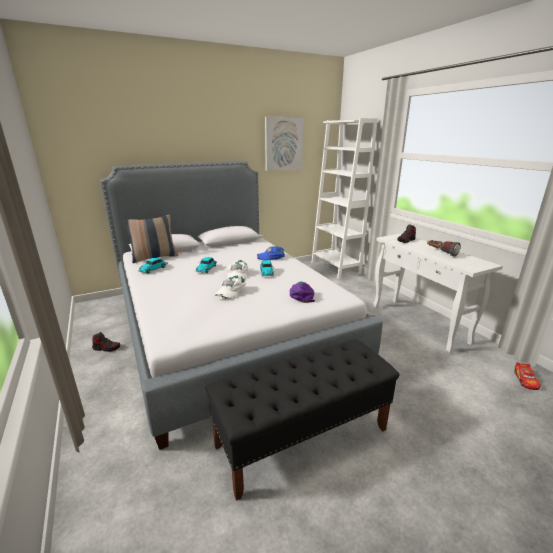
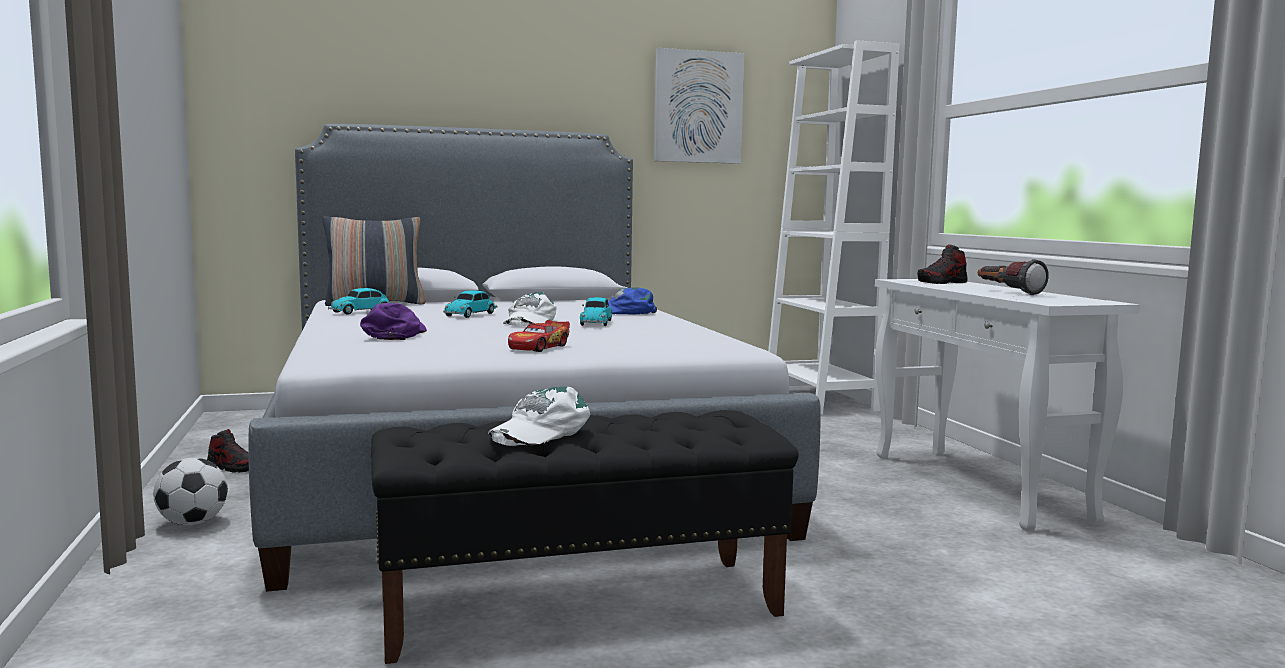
camera: 10 degrees right, 15 degrees down
(103, 397) = (193, 523): none -> football
(230, 290) = (496, 331): white cap -> white cap (540, 432)
(301, 294) = (645, 341): purple cap -> purple cap (396, 334)
(525, 380) = (1208, 584): toy car -> toy car (538, 347)

